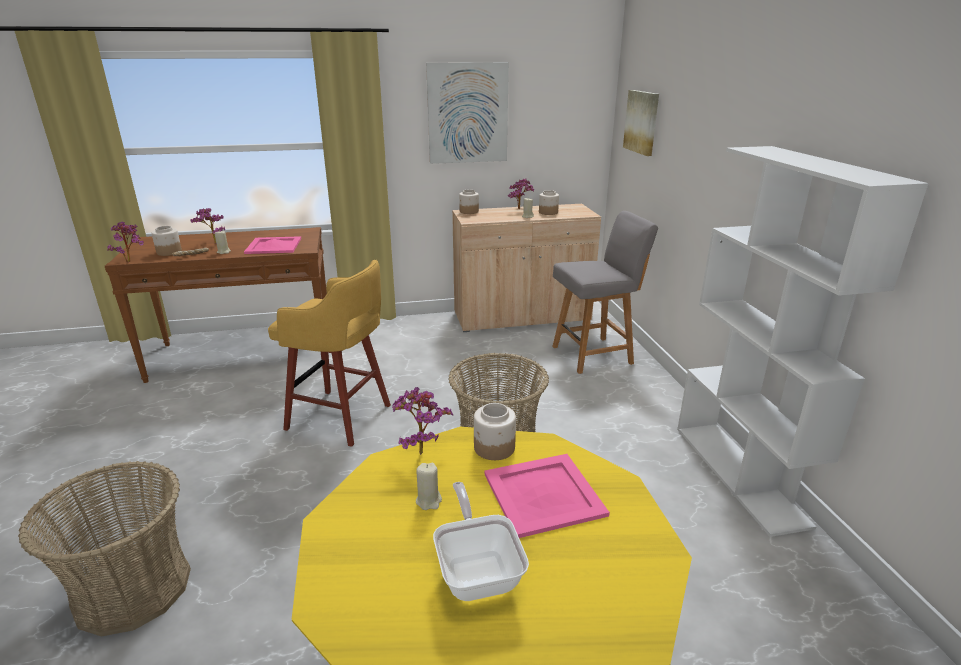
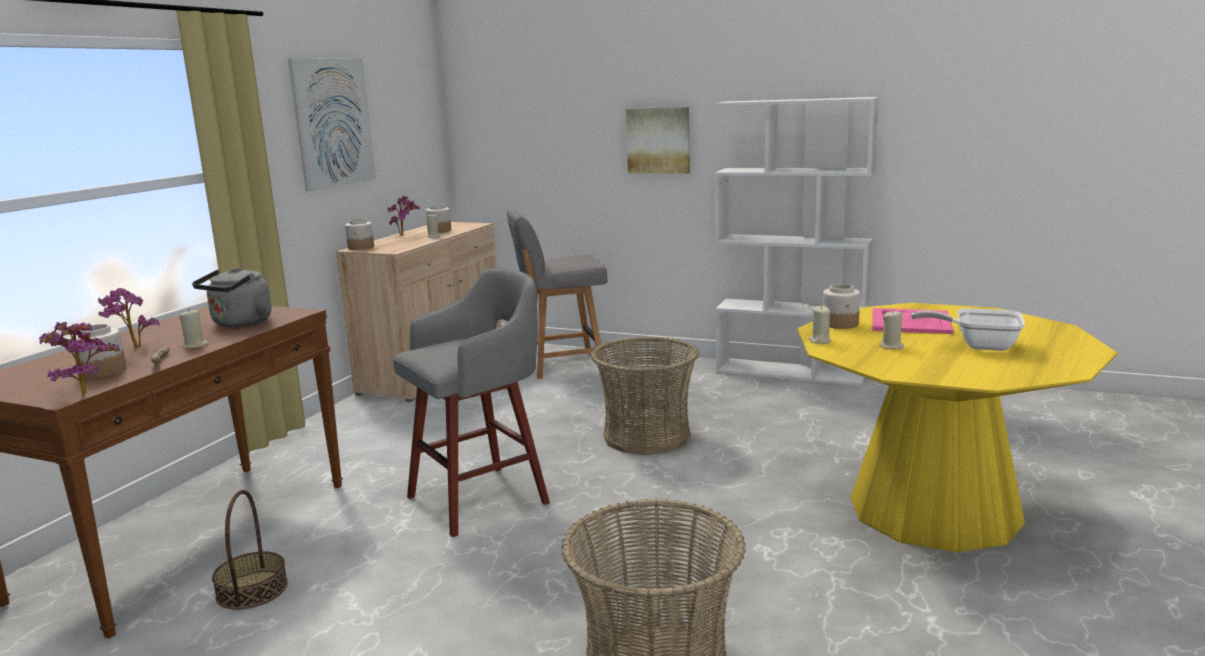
camera: 55 degrees left, 10 degrees down
(198, 396) = (252, 590): none -> basket
(273, 245) = (240, 323): pink tray -> grey kettle
(342, 418) = (482, 498): yellow stool -> grey stool
(419, 450) = (819, 341): potted plant -> beige candle
(594, 355) = (562, 365): grey chair -> grey chair turned 120 degrees counterclockwise
(642, 122) = (511, 115): picture -> picture (658, 140)

